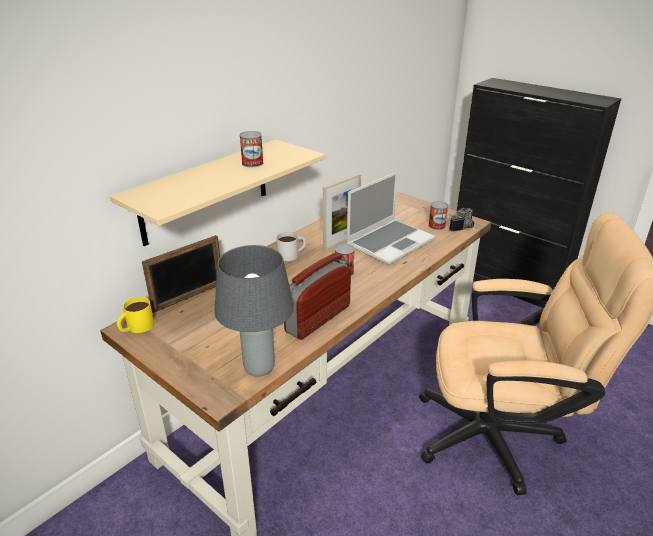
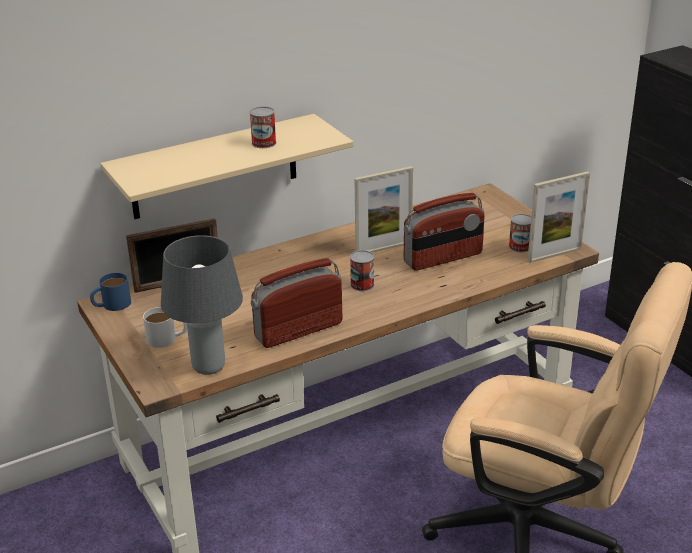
camera: 20 degrees right, 0 degrees up
(136, 328) = (111, 305): yellow mug -> blue mug
(292, 254) = (316, 254): white mug -> white mug (167, 338)
(390, 242) = (443, 258): laptop -> radio
(464, 228) = (554, 255): camera -> picture frame

